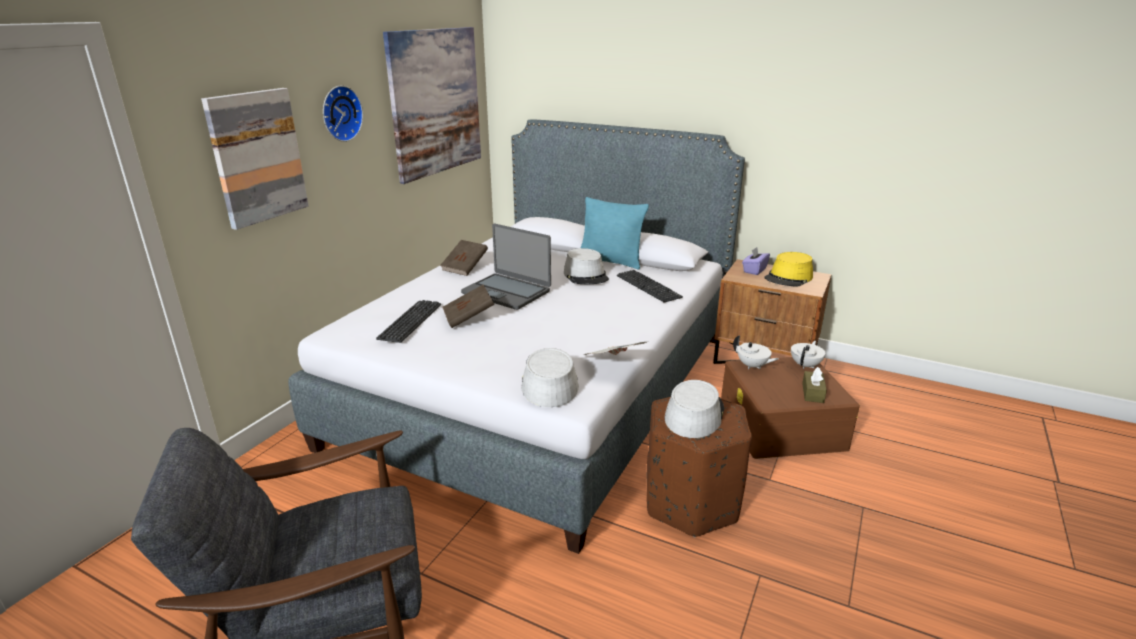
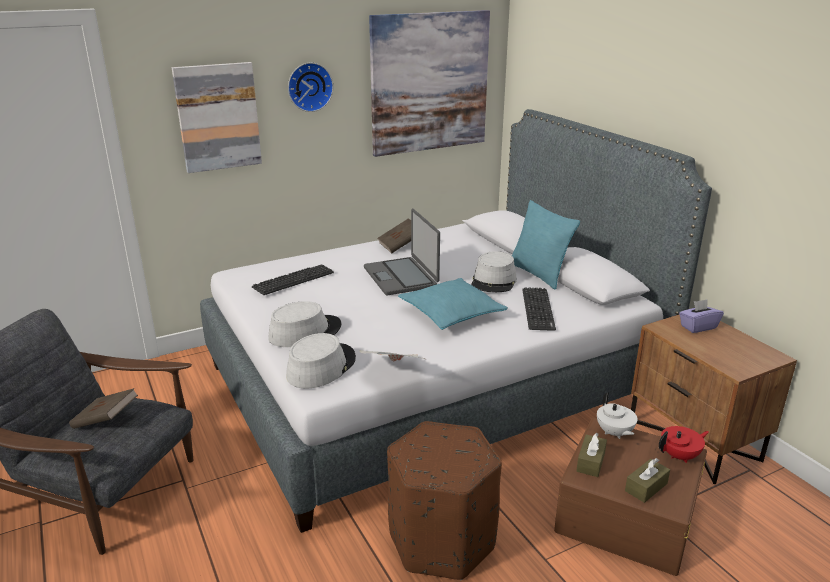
camera: 35 degrees right, 0 degrees up
(468, 318) = (338, 290): brown book -> brown book (106, 421)
(590, 308) = (451, 313): none -> turquoise pillow
(694, 414) = (441, 447): grey hat -> grey hat (305, 332)
(763, 391) = (590, 462): none -> brown tissue box
(789, 278) = (729, 347): yellow hat -> none
(805, 365) = (680, 456): white teapot -> red teapot

